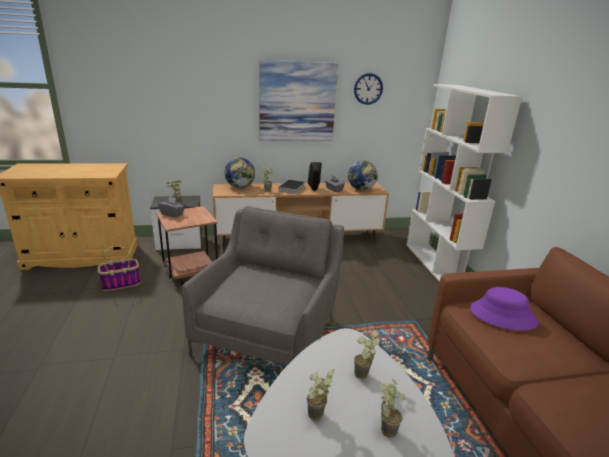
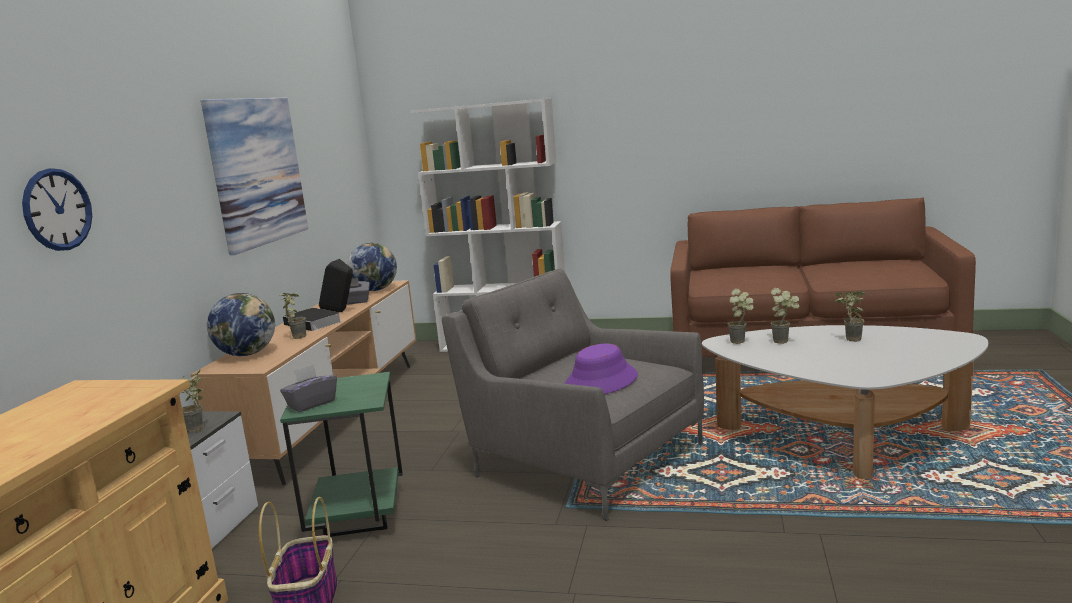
camera: 65 degrees left, 10 degrees down
(191, 275) = (356, 519): brown side table -> green side table
(316, 419) = (839, 360): potted plant -> potted plant (742, 342)
(368, 89) = (316, 135): wall clock -> wall clock (57, 209)
(502, 315) = (725, 277): purple hat -> purple hat (601, 382)

